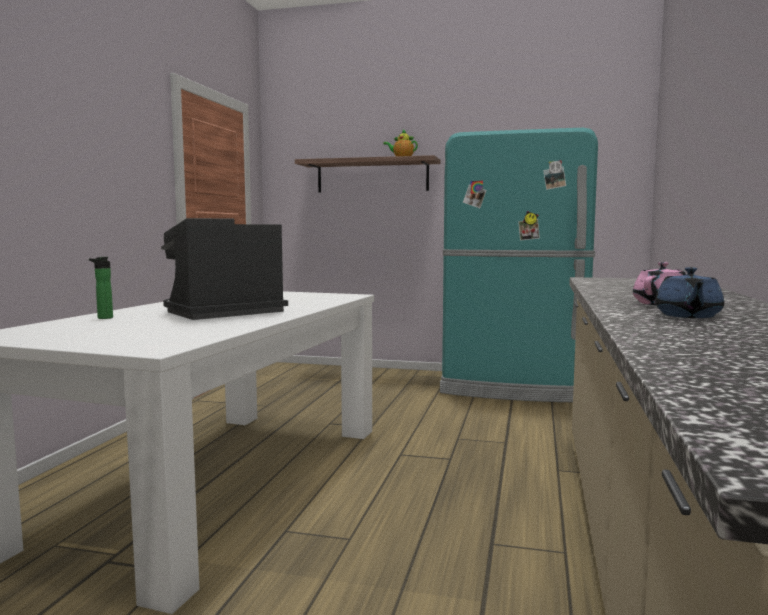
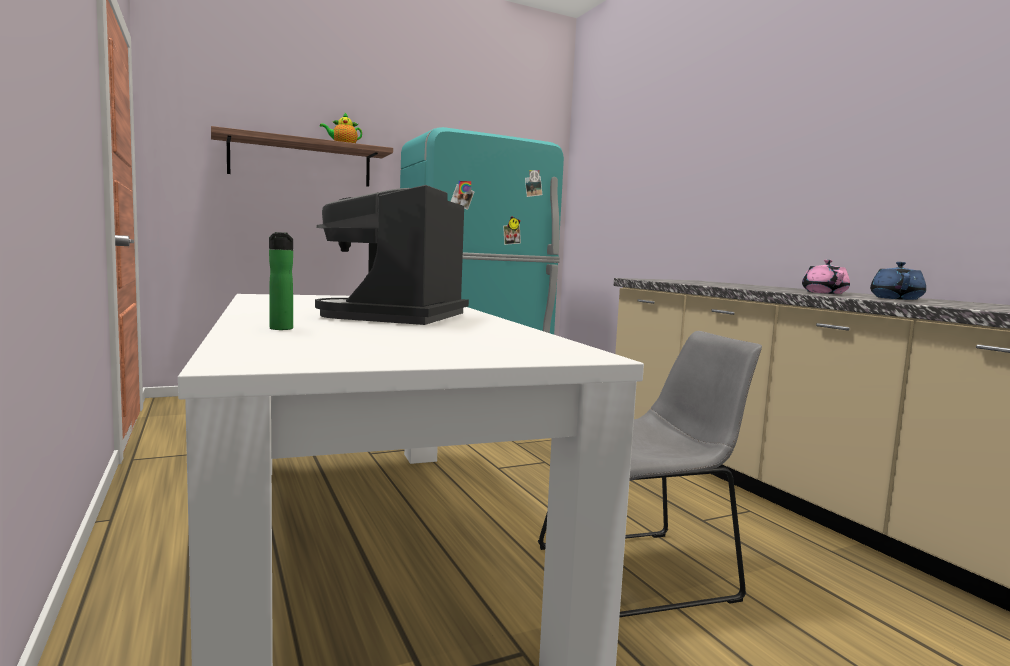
camera: 40 degrees left, 0 degrees up
(347, 559) = (643, 572): none -> grey chair
(687, 316) = (896, 298): blue teapot -> blue teapot turned 135 degrees counterclockwise

